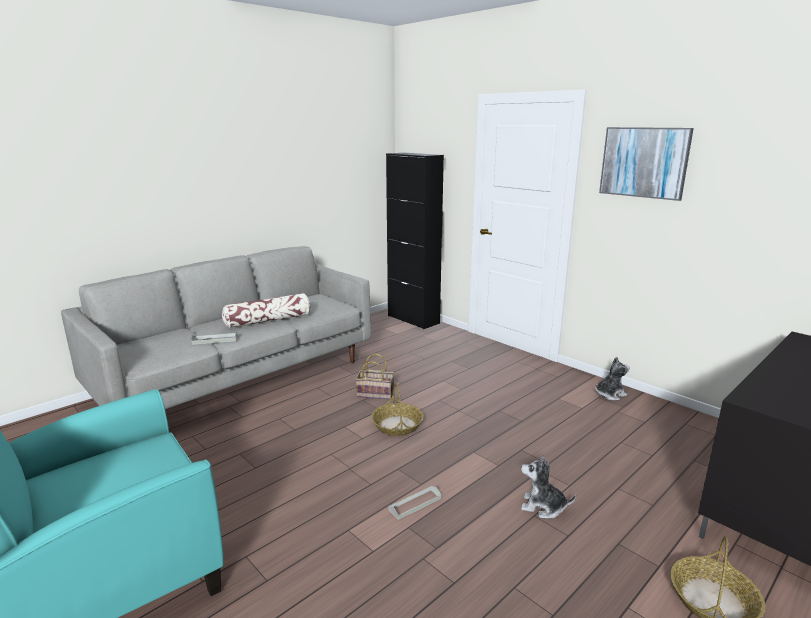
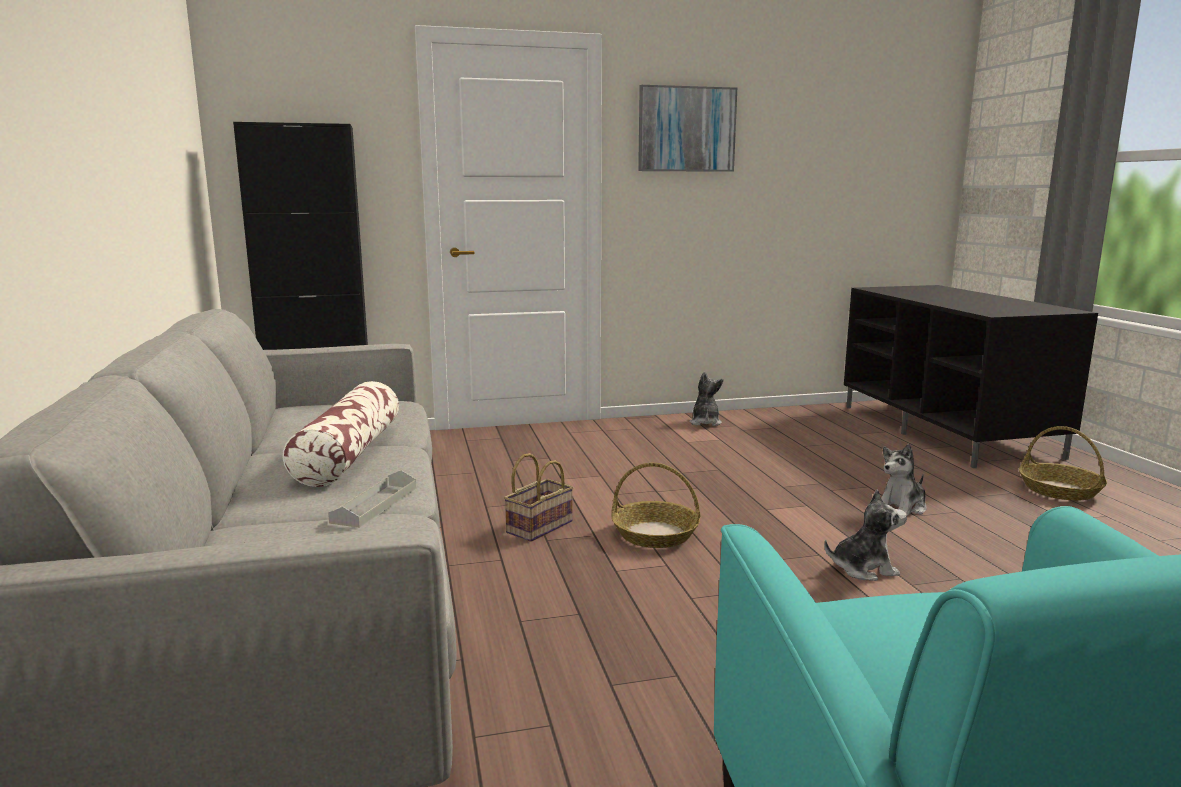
camera: 60 degrees left, 5 degrees down
(415, 504) = (863, 569): grey tray -> plush toy

